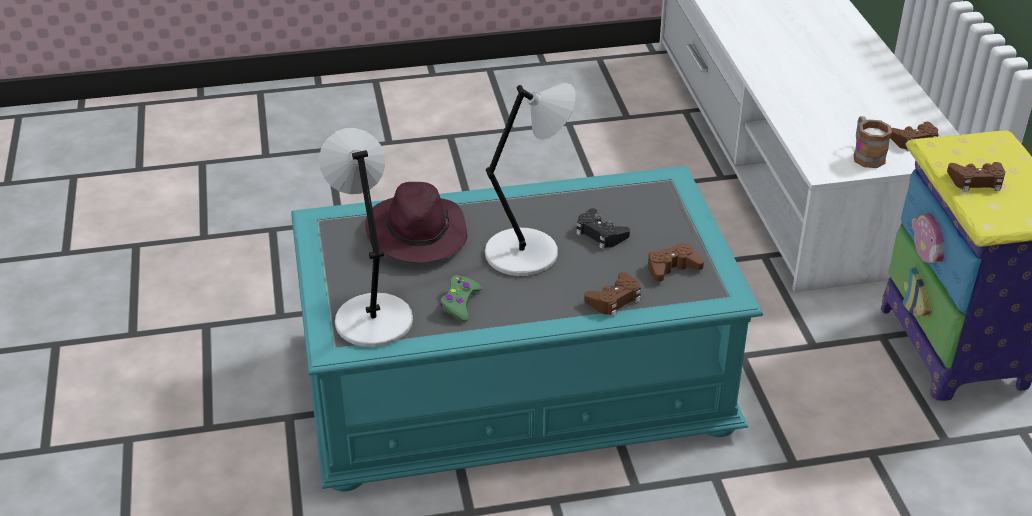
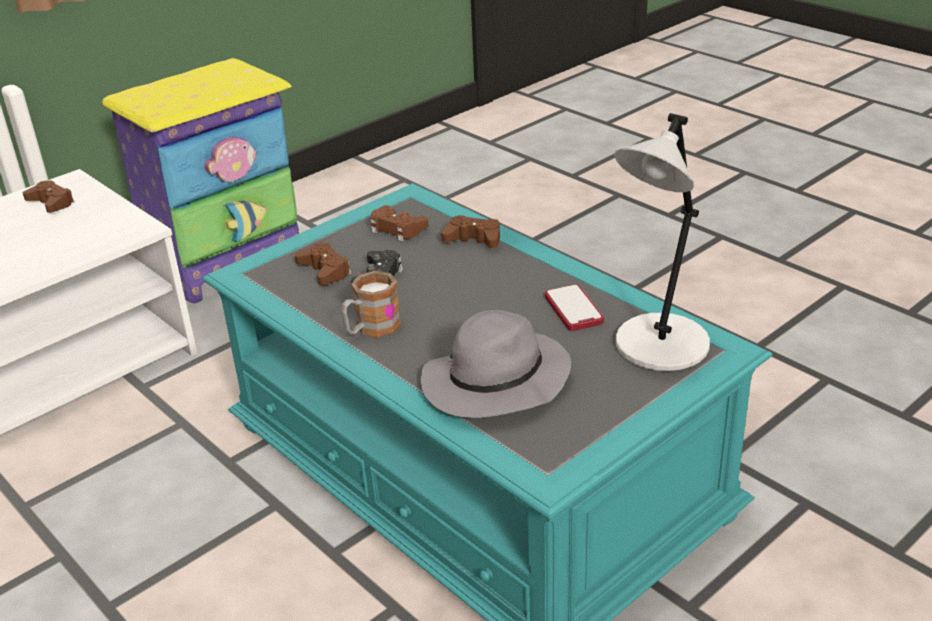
camera: 120 degrees left, 5 degrees down
(416, 234) = (495, 384): purple hat -> grey hat
(460, 303) = (573, 309): green game controller -> phone
(526, 252) = (453, 305): grey table lamp -> none
(866, 155) = (94, 217): mug -> mug (371, 329)
(976, 181) = (205, 91): brown game controller -> brown game controller (324, 270)

